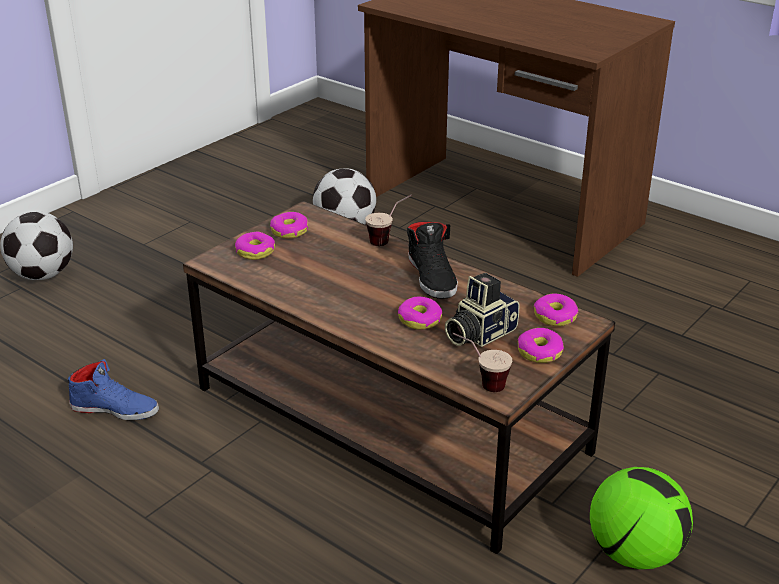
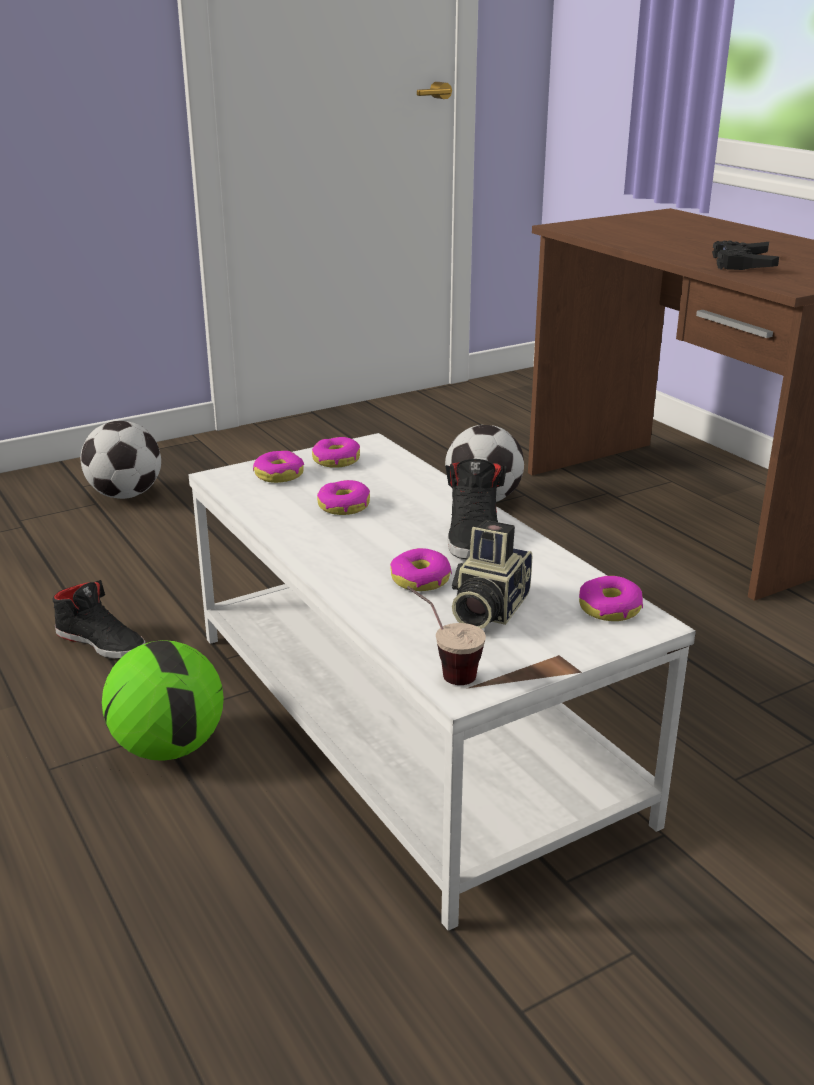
camera: 20 degrees right, 5 degrees down
(115, 408) = (102, 642): blue shoe -> black shoe
(389, 240) = (449, 486): cup -> none
(391, 419) = (410, 722): brown coffee table -> white coffee table
(478, 333) = (486, 609): camera -> camera turned 45 degrees counterclockwise
(539, 352) = (555, 648): donut -> donut (343, 506)
(540, 32) = (742, 263): none -> black game controller
(635, 553) = (652, 986): football -> football (169, 748)

